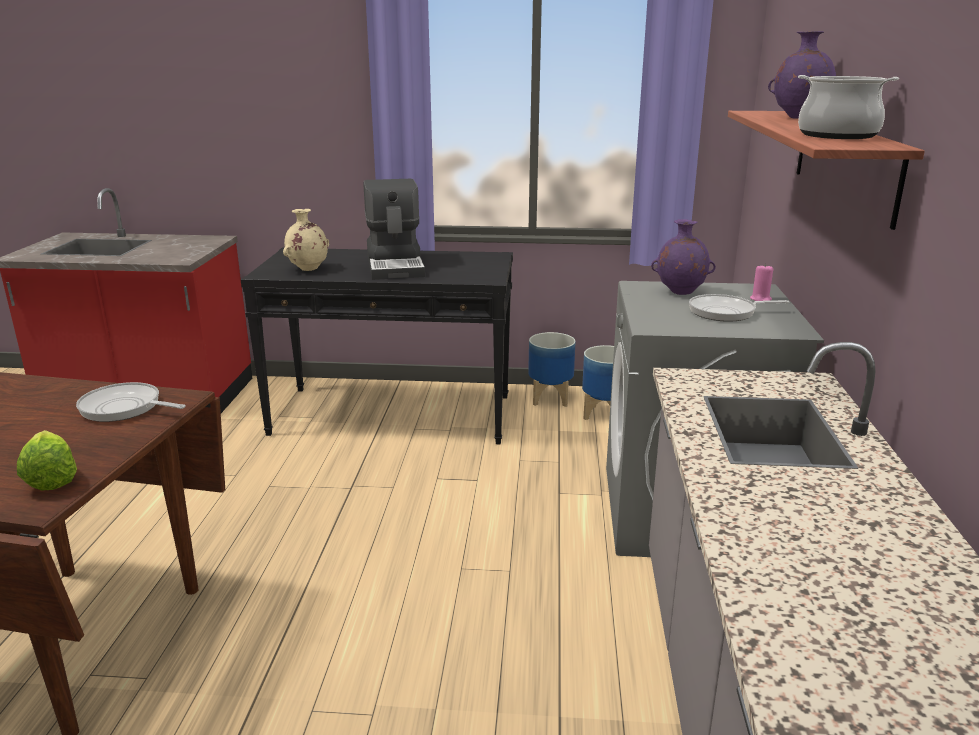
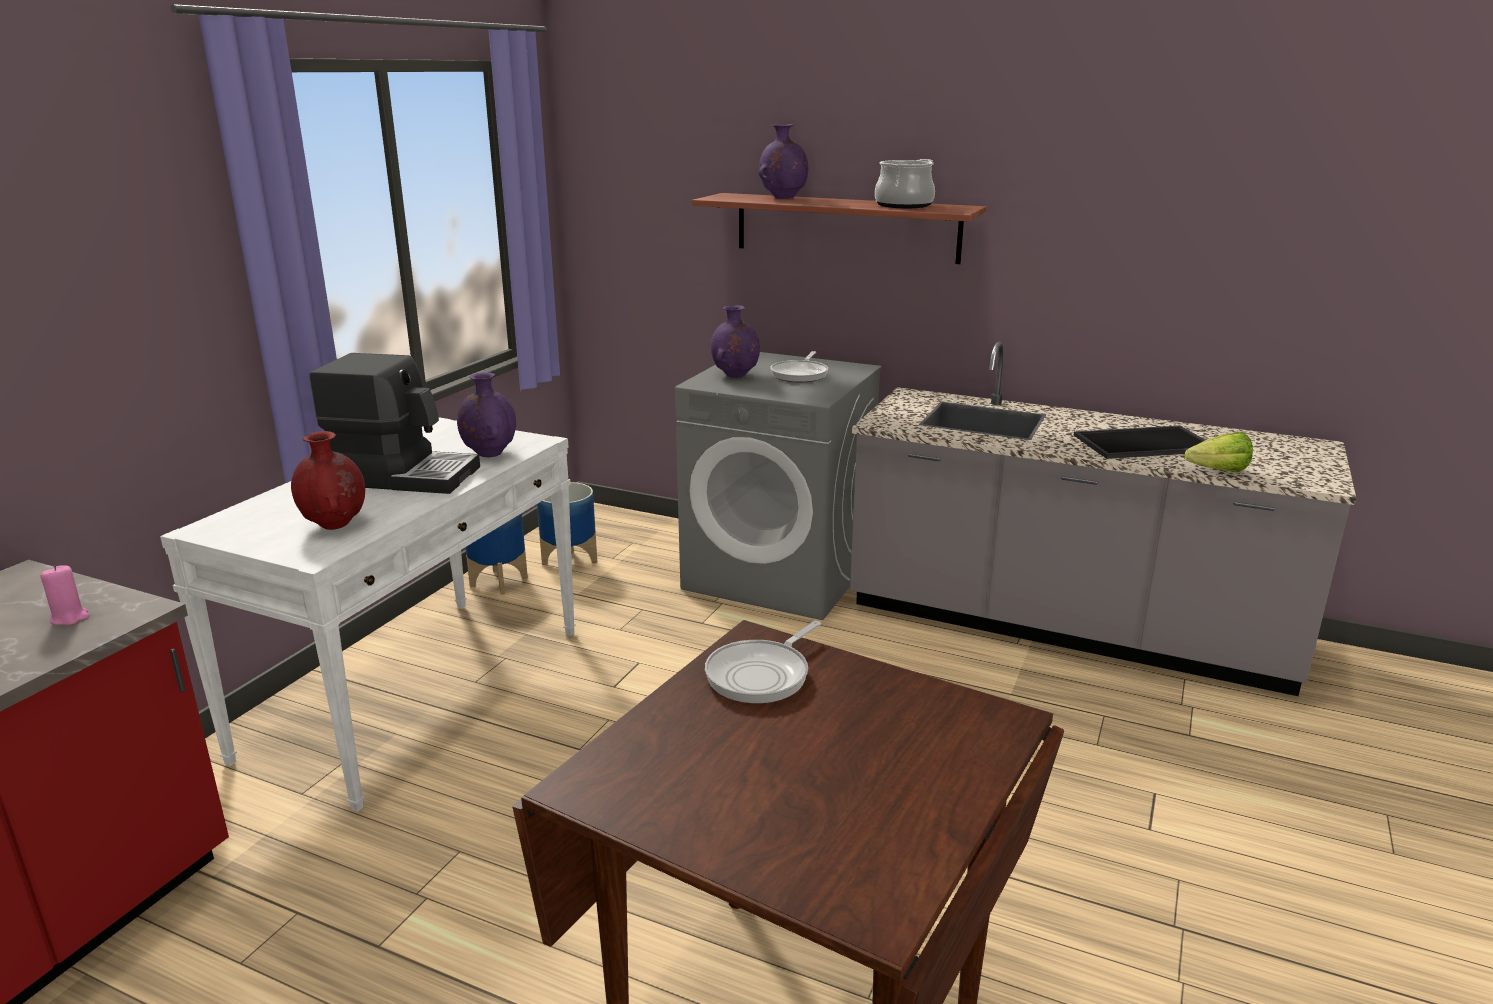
camera: 70 degrees left, 0 degrees up
(53, 475) = (937, 713): lettuce -> lettuce (1212, 471)
(308, 269) = (335, 525): beige vase -> red vase
(393, 415) = (418, 691): black console table -> white console table
(451, 274) = (489, 454): none -> purple vase
(760, 299) = (778, 360): pink candle -> pink candle (70, 617)
(822, 552) = (1144, 444): none -> tray

